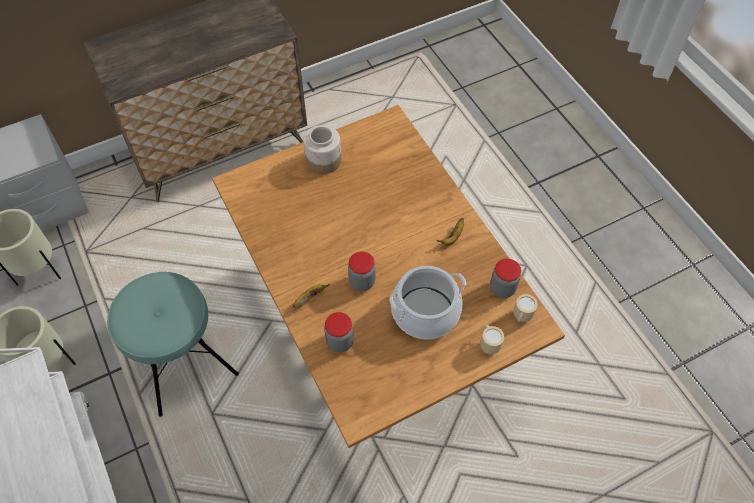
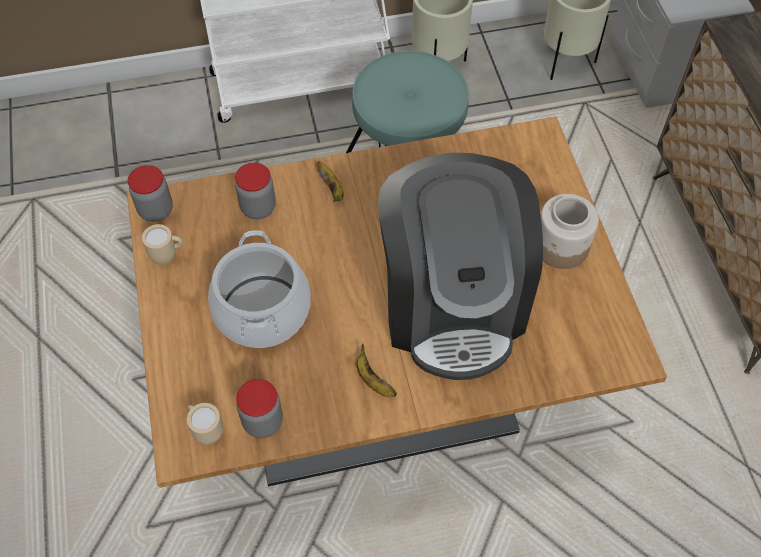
camera: 105 degrees right, 0 degrees up
(362, 281) = (336, 249): jar -> jar (156, 210)
(384, 208) = (452, 303): none -> coffee machine
(488, 345) = (184, 374): beige mug -> beige mug (168, 256)

